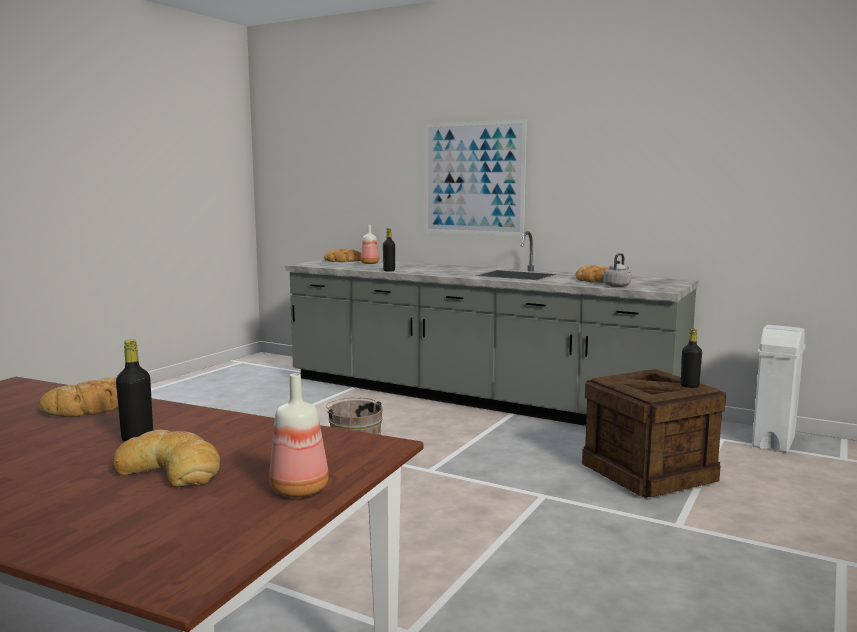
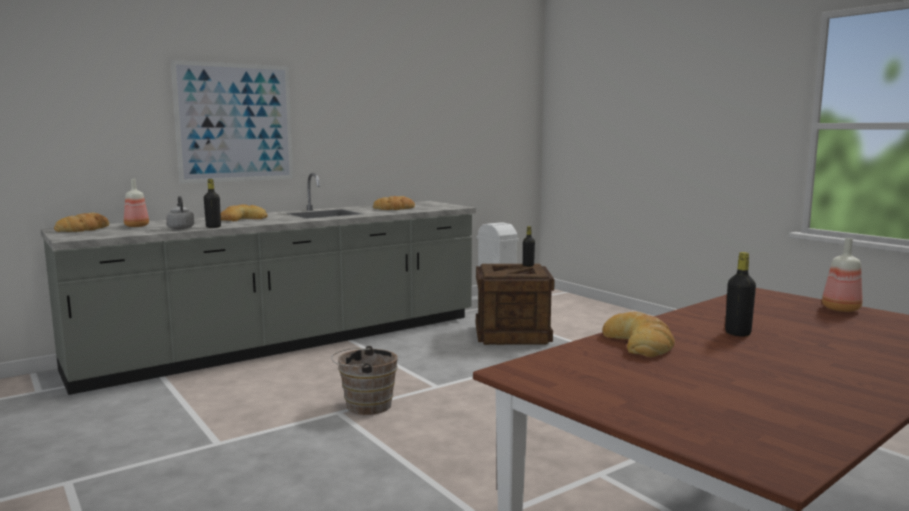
camera: 65 degrees left, 0 degrees up
(171, 469) = (808, 328): bread -> bread (242, 219)
(617, 286) = (426, 209): grey kettle -> grey kettle (180, 228)

